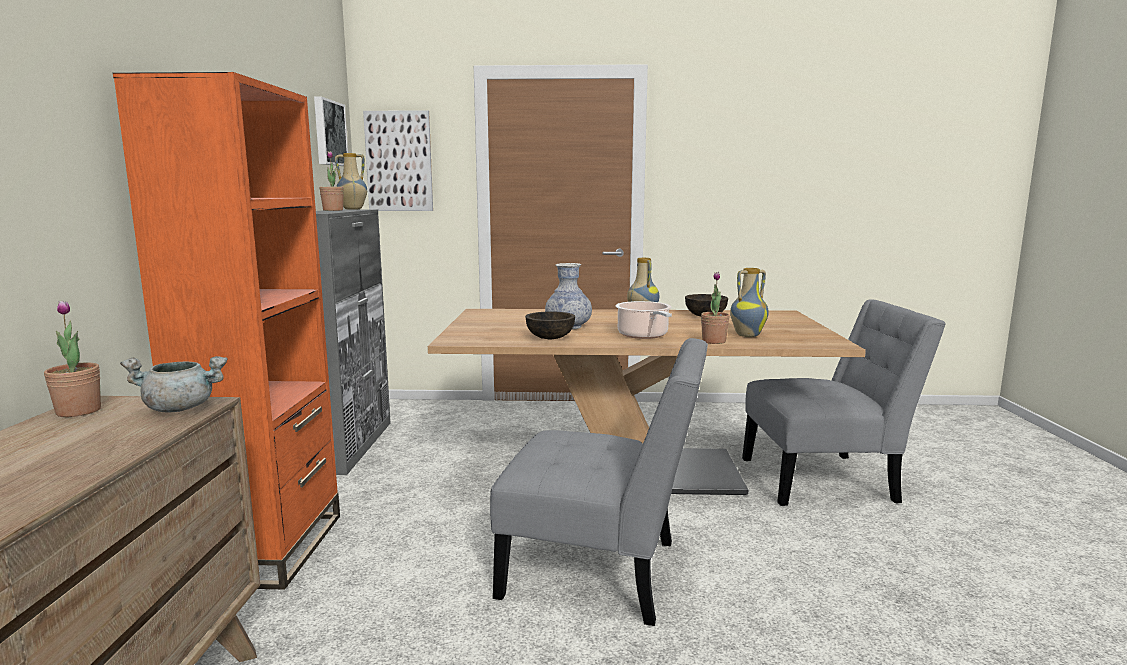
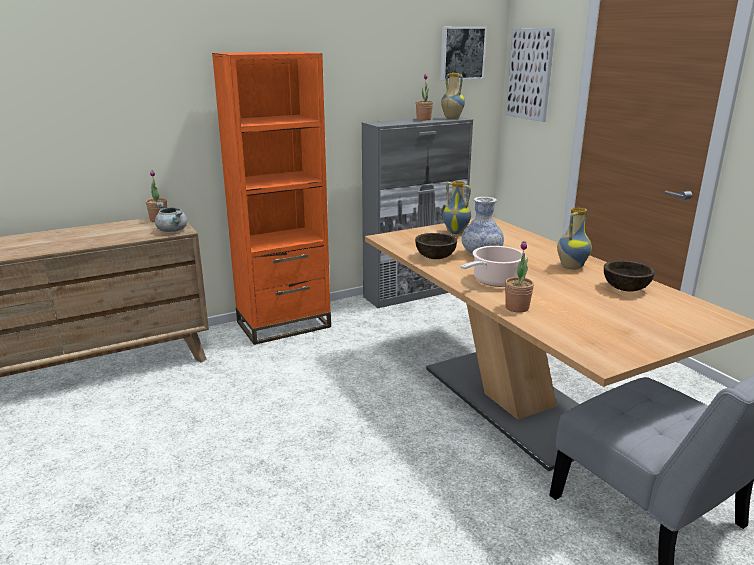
camera: 60 degrees right, 10 degrees up
(601, 572) = (352, 432): grey chair -> none
(747, 335) = (568, 317): vase -> vase (456, 232)

